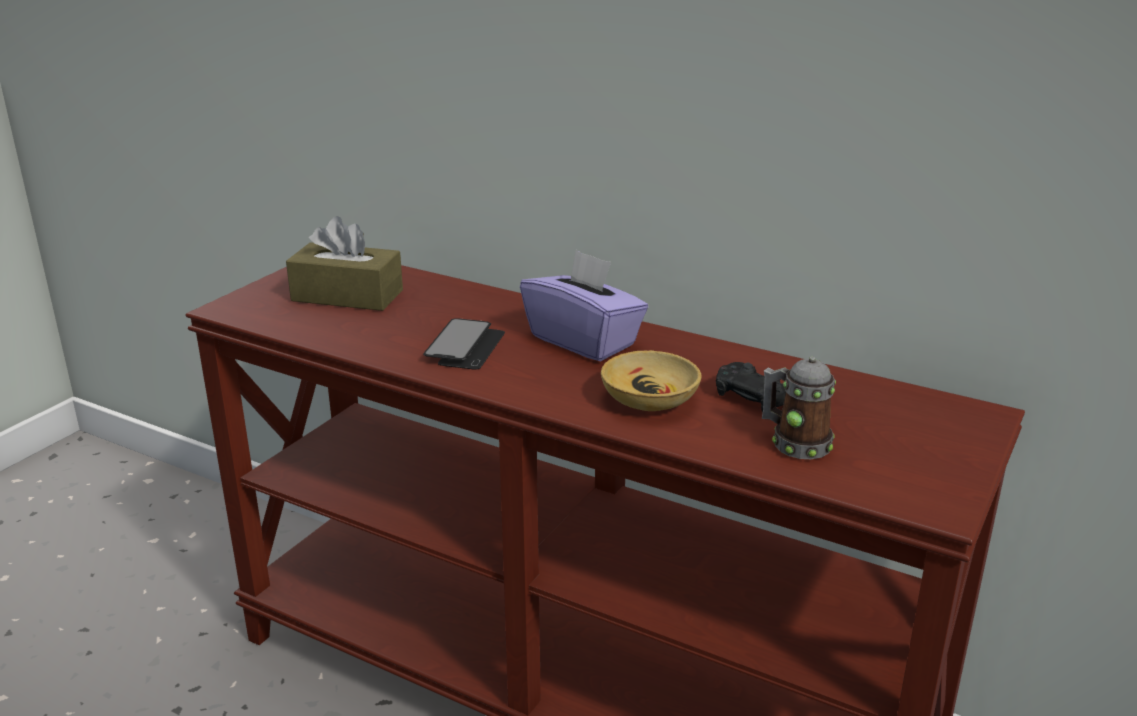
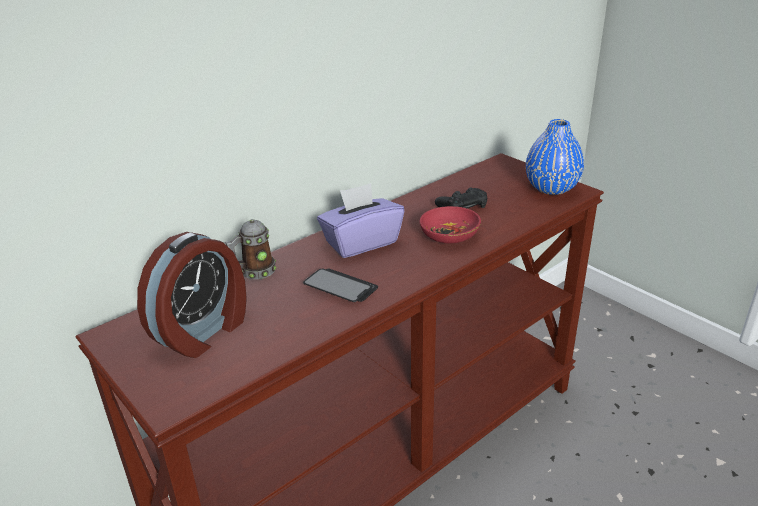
camera: 70 degrees left, 5 degrees up
(347, 296) = (204, 331): brown tissue box -> alarm clock
(648, 399) = (449, 236): beige bowl -> red bowl
(794, 443) = (513, 207): mug -> mug (254, 272)
(916, 475) = (551, 188): none -> blue vase

